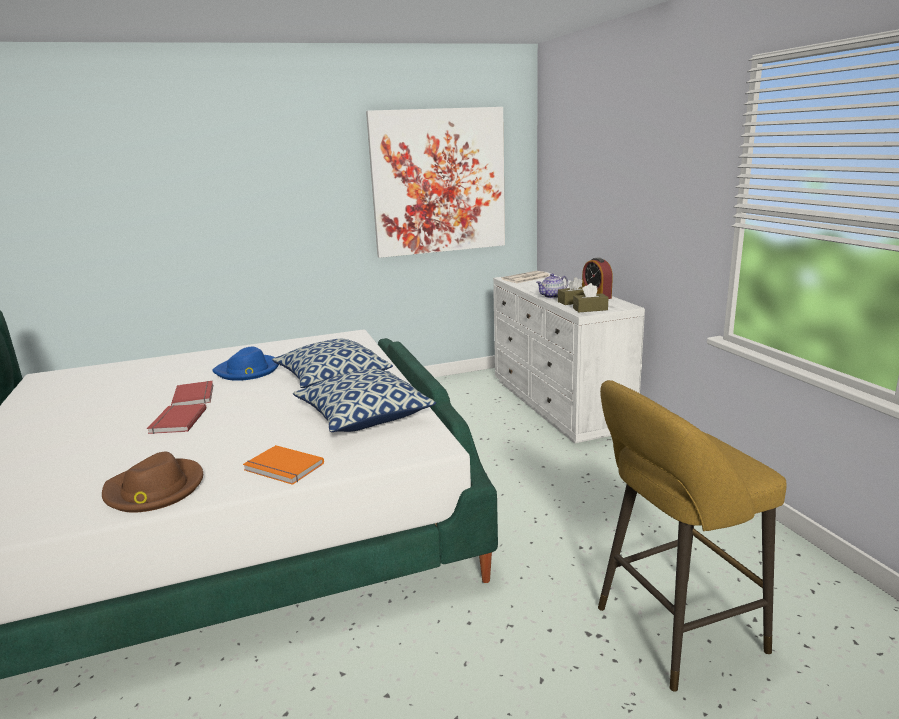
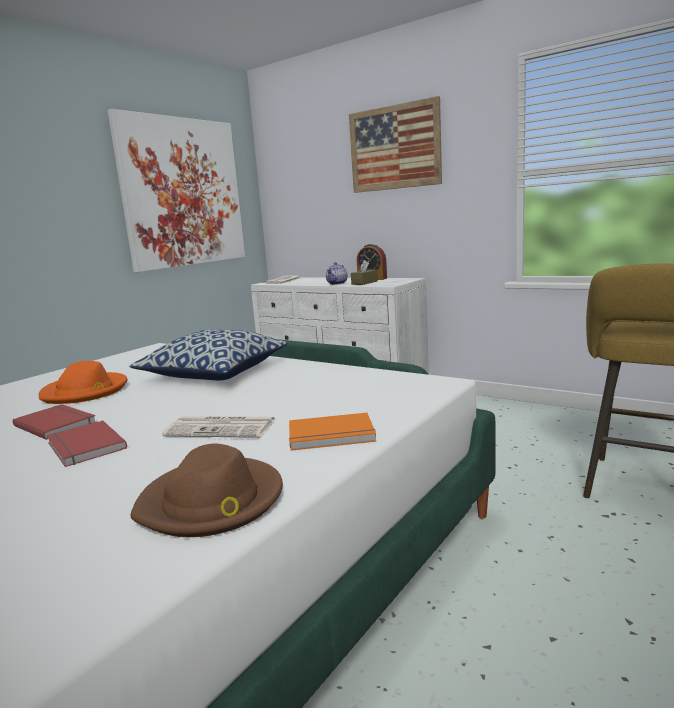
camera: 35 degrees left, 5 degrees down
(248, 371) = (85, 391): blue hat -> orange hat
(249, 435) = (222, 428): none -> newspaper
(364, 417) = (319, 385): pillow -> none
(590, 309) = (389, 283): brown tissue box -> none
(636, 151) = (394, 148): none -> picture

